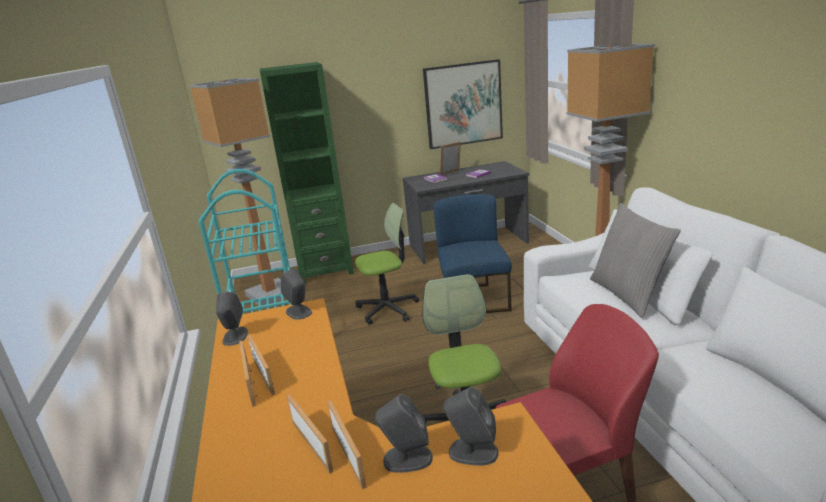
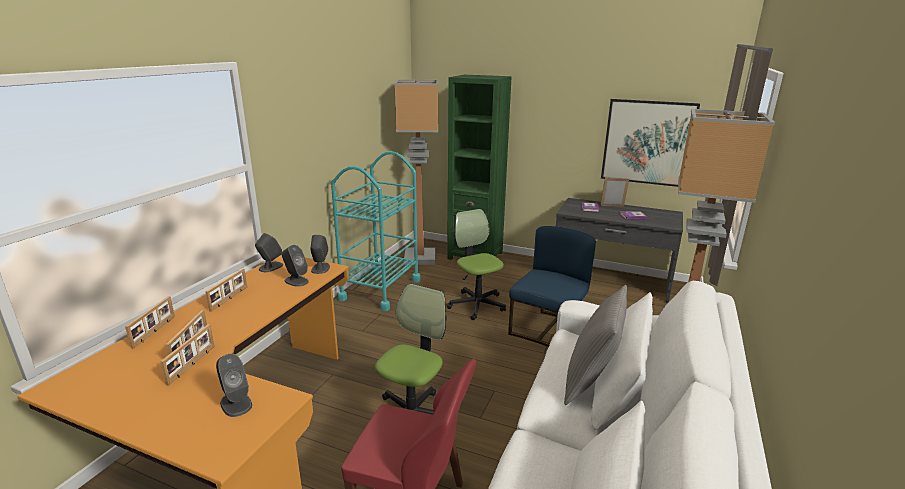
camera: 35 degrees right, 0 degrees up
(264, 375) = (242, 297): picture frame -> picture frame (155, 331)
(388, 309) = (477, 305): office chair -> office chair turned 135 degrees counterclockwise
(407, 459) = (207, 384): grey speaker -> grey speaker (296, 281)

